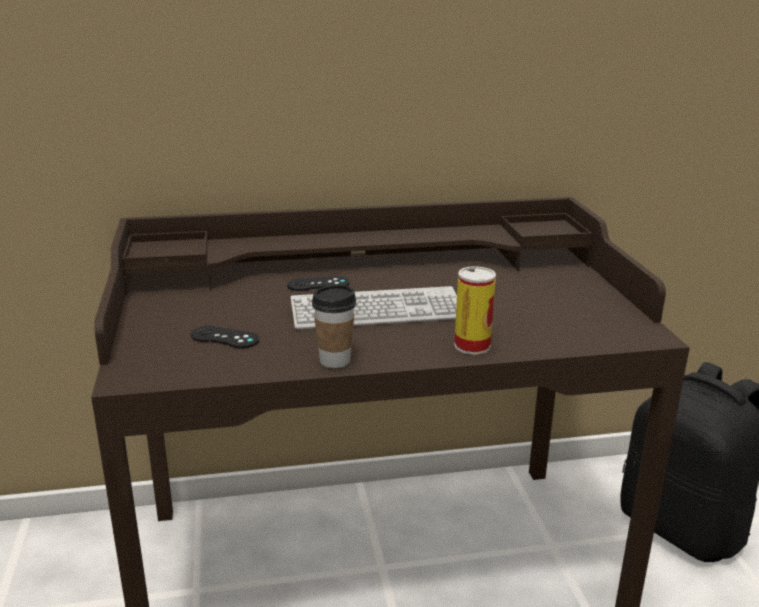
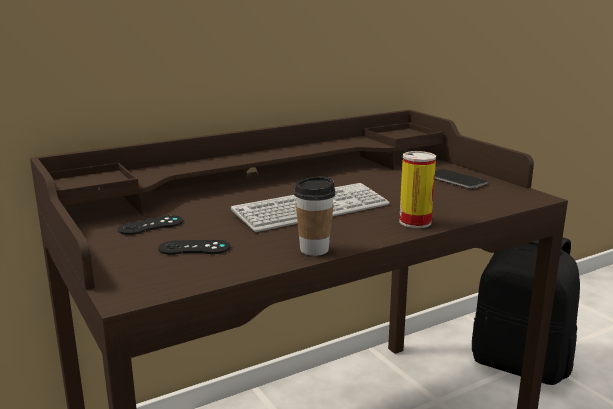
camera: 20 degrees left, 5 degrees down
(318, 284) = (240, 197): black game controller -> black game controller (151, 225)
(577, 298) = (456, 180): none -> phone

